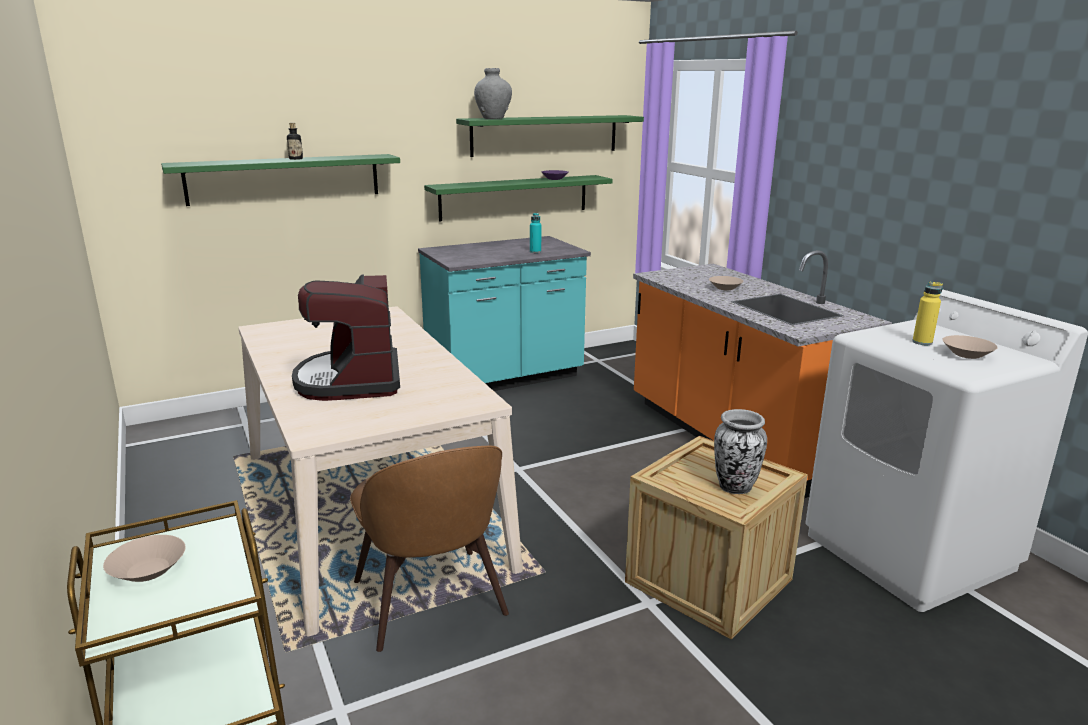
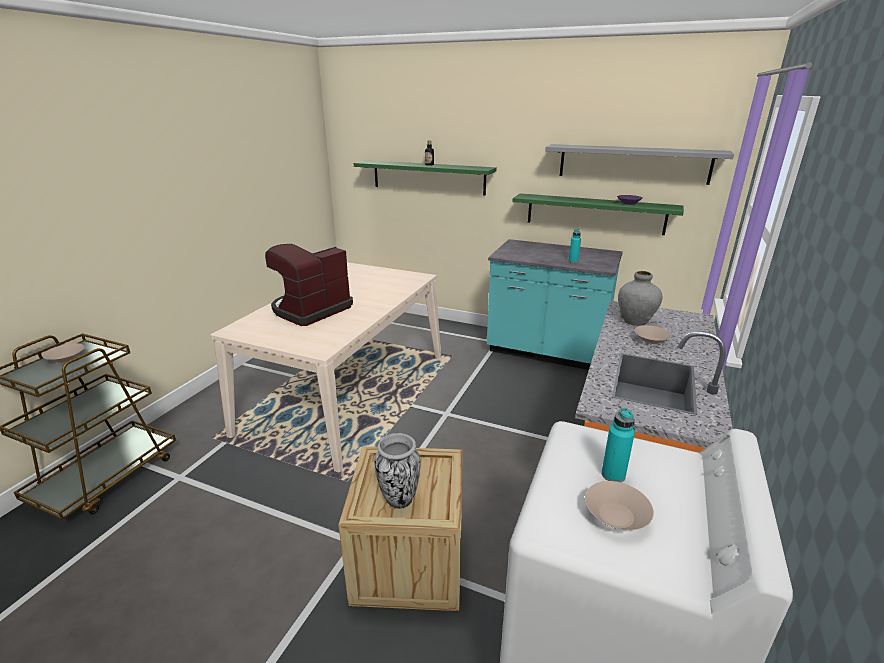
camera: 50 degrees right, 5 degrees up
(431, 602) = (283, 456): brown chair -> none
(493, 118) = (574, 146): grey vase -> grey vase (635, 321)
(545, 135) = (633, 163): green shelf -> grey shelf
(922, 342) = (613, 475): yellow bottle -> turquoise bottle

